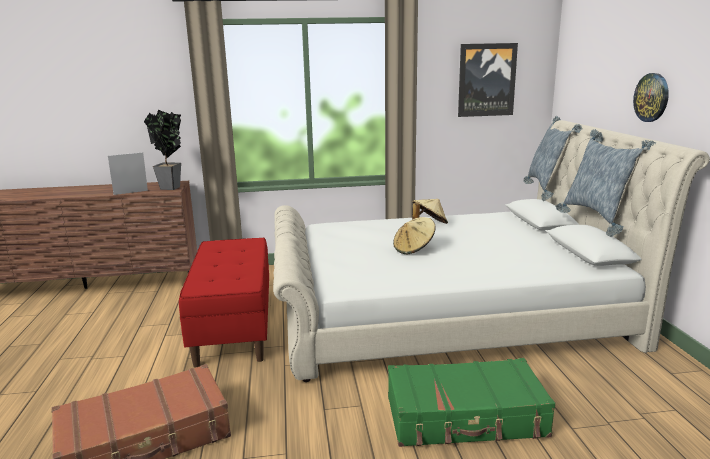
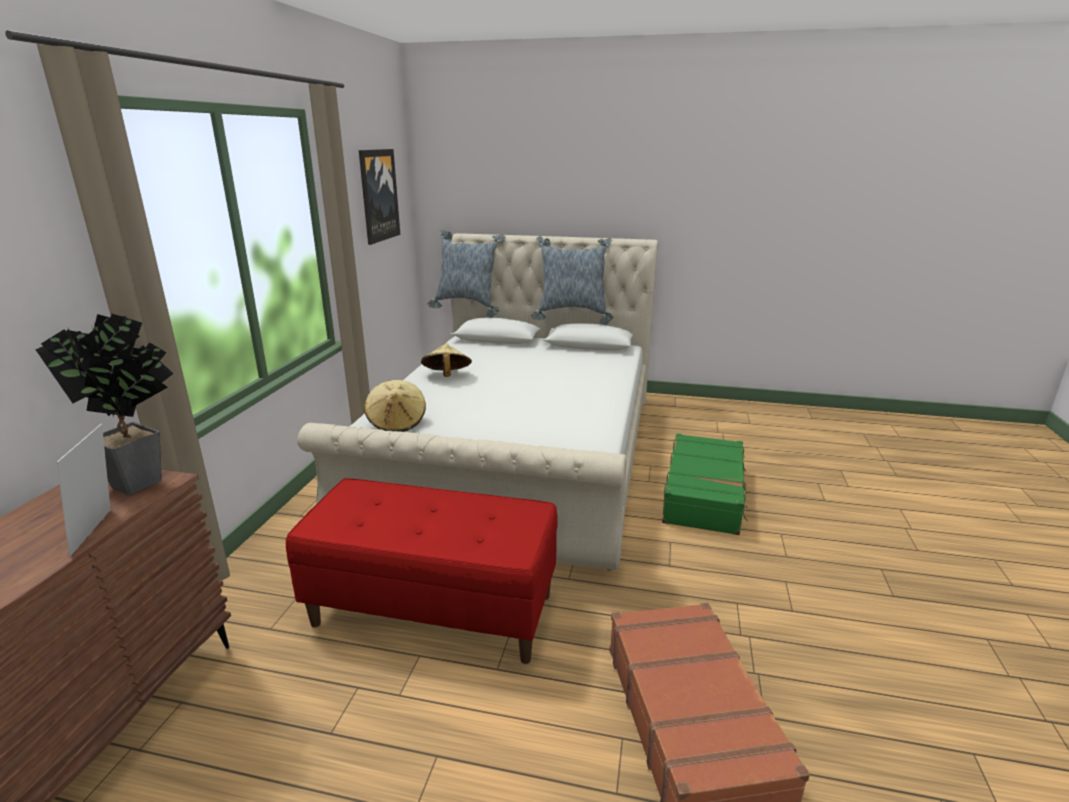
camera: 70 degrees left, 5 degrees up
(414, 249) = (514, 398): beige hat -> beige hat (397, 422)
(651, 97) = (577, 202): wall clock -> none

